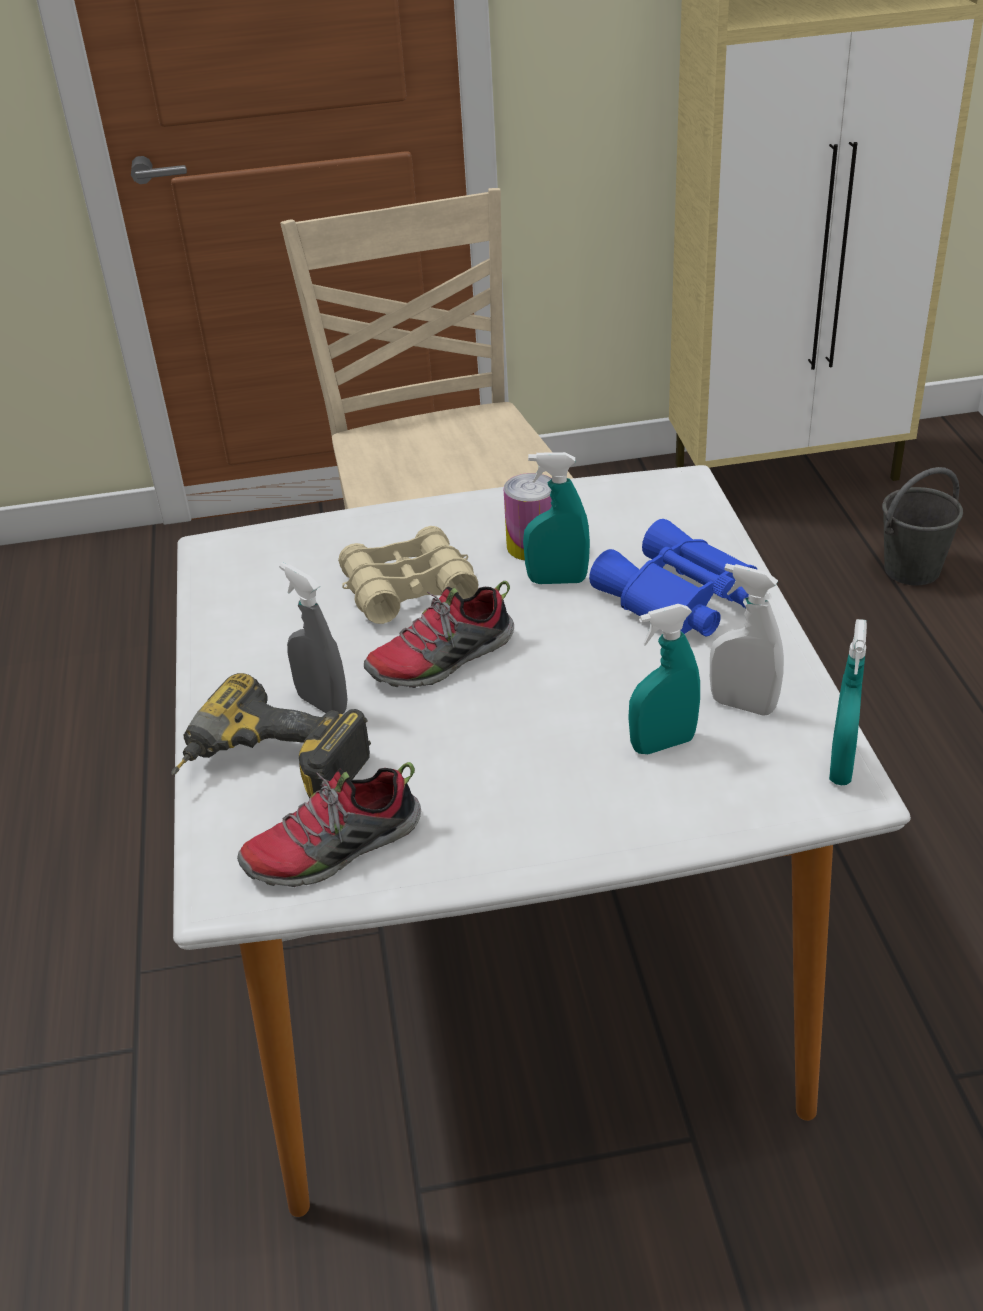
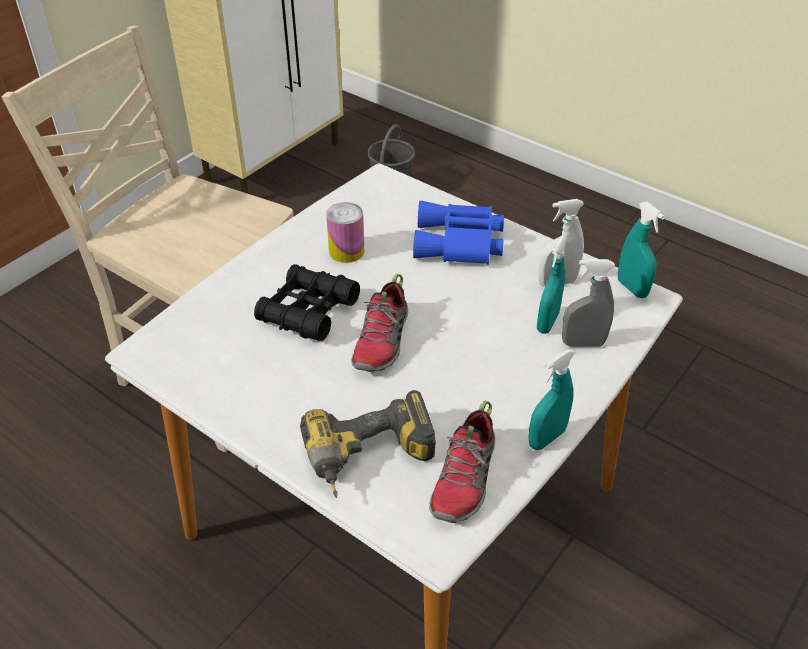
camera: 45 degrees left, 5 degrees up
(322, 703) = (348, 405): grey spray bottle -> grey spray bottle (583, 343)
(408, 589) = (308, 311): beige binoculars -> black binoculars
(557, 580) = (385, 264): turquoise spray bottle -> turquoise spray bottle (546, 438)

